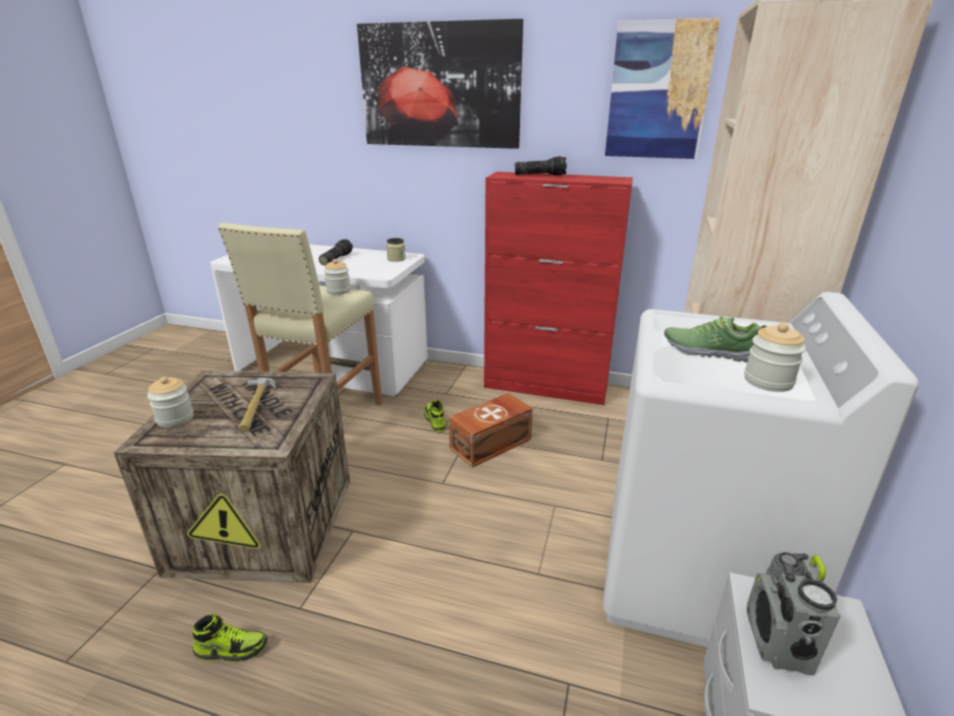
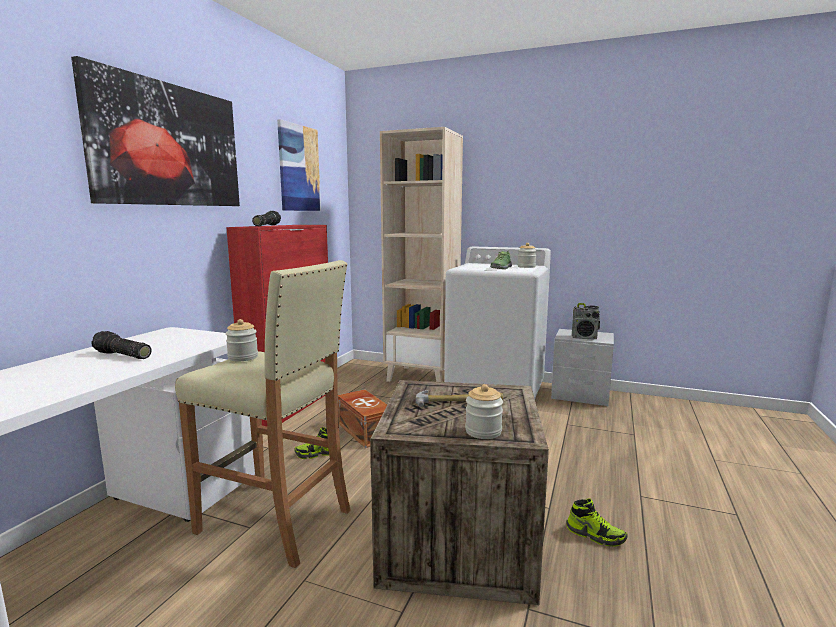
camera: 85 degrees left, 15 degrees down
(232, 649) = (595, 535): shoe -> shoe turned 120 degrees clockwise
(396, 259) = (172, 334): jar -> none

